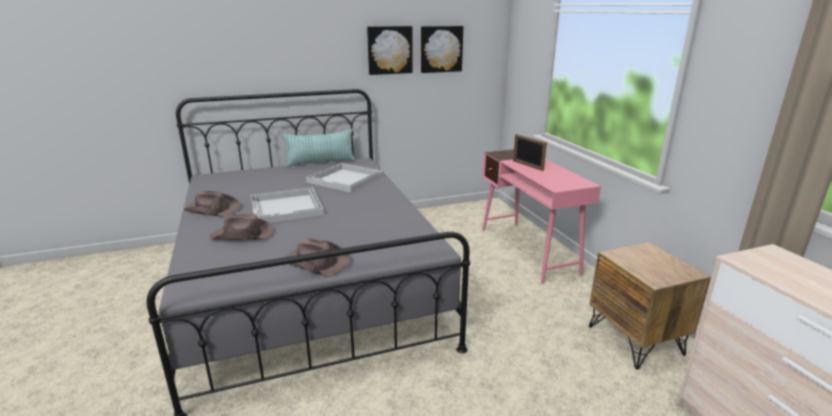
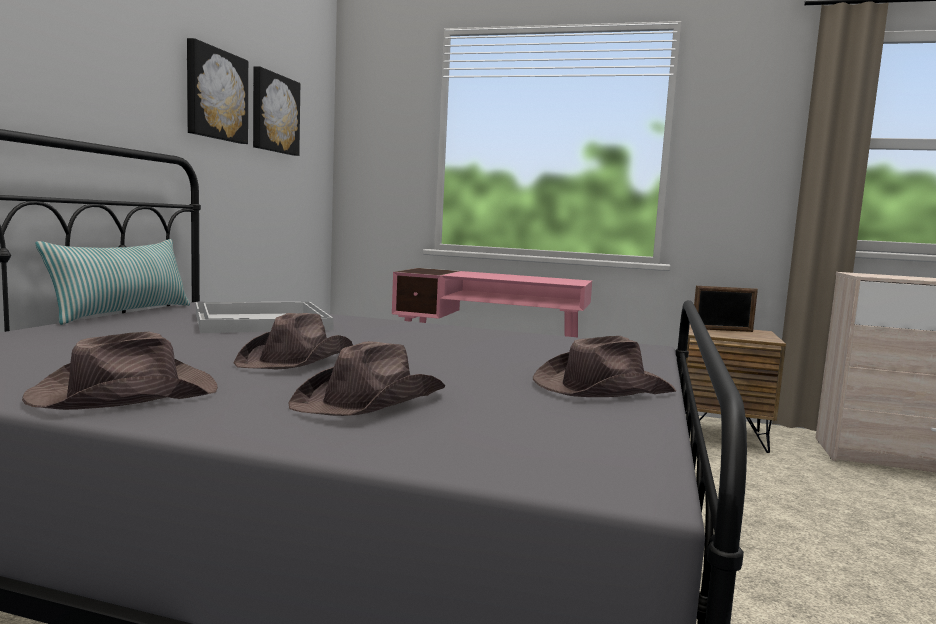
camera: 55 degrees left, 15 degrees down
(287, 207) = (297, 359): white tray -> brown hat
(527, 165) = (482, 275): picture frame -> picture frame (722, 330)

